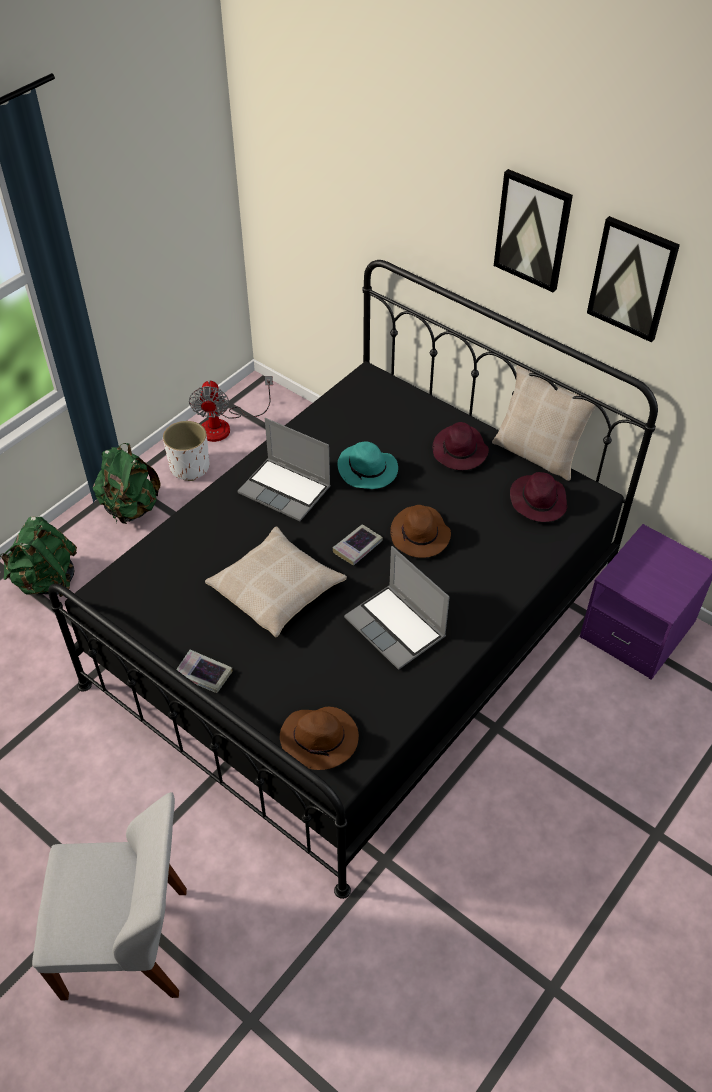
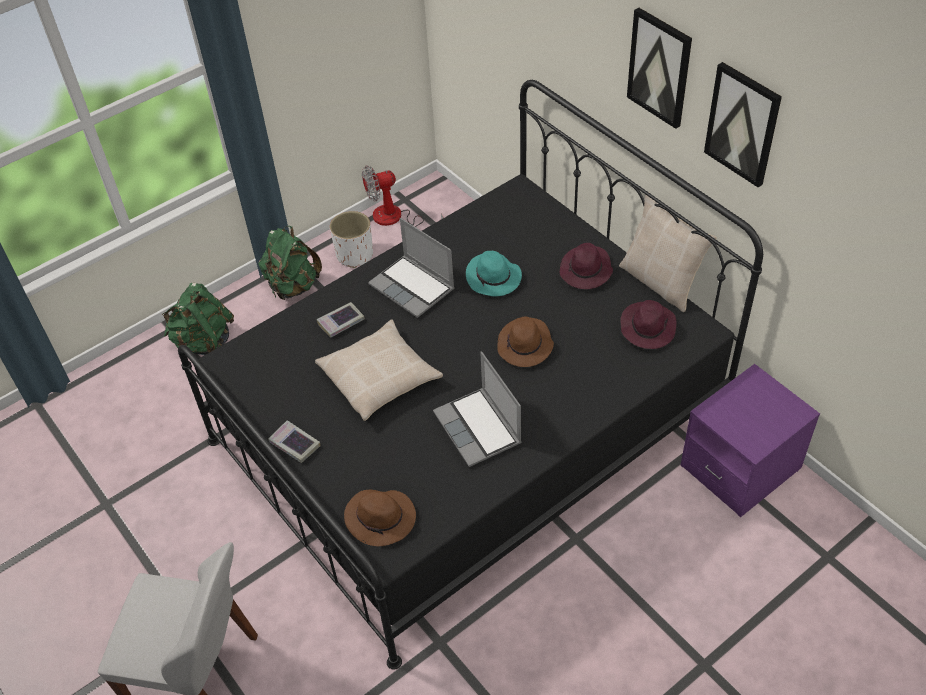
camera: 15 degrees right, 0 degrees up
(225, 425) = (396, 219): fan -> fan turned 60 degrees clockwise
(357, 547) = (464, 349): book -> book (341, 322)

